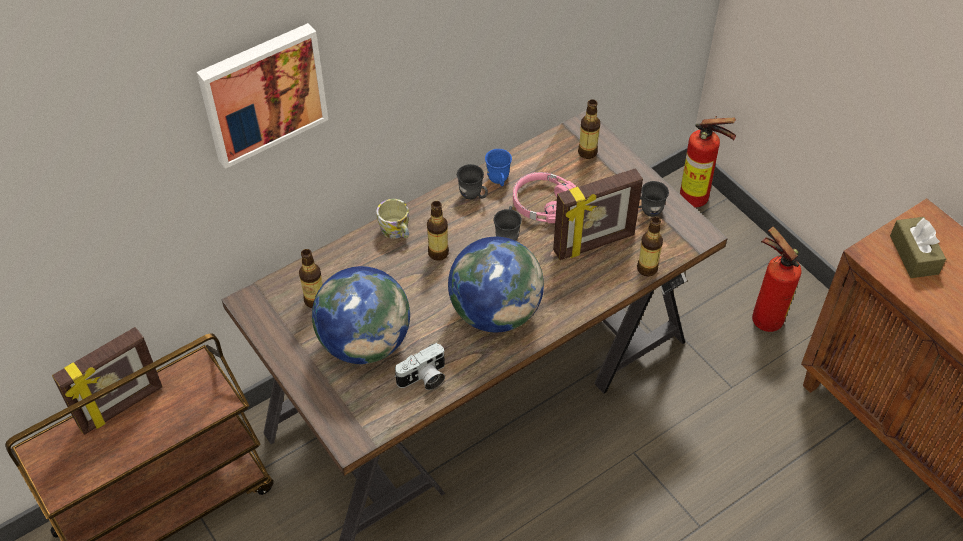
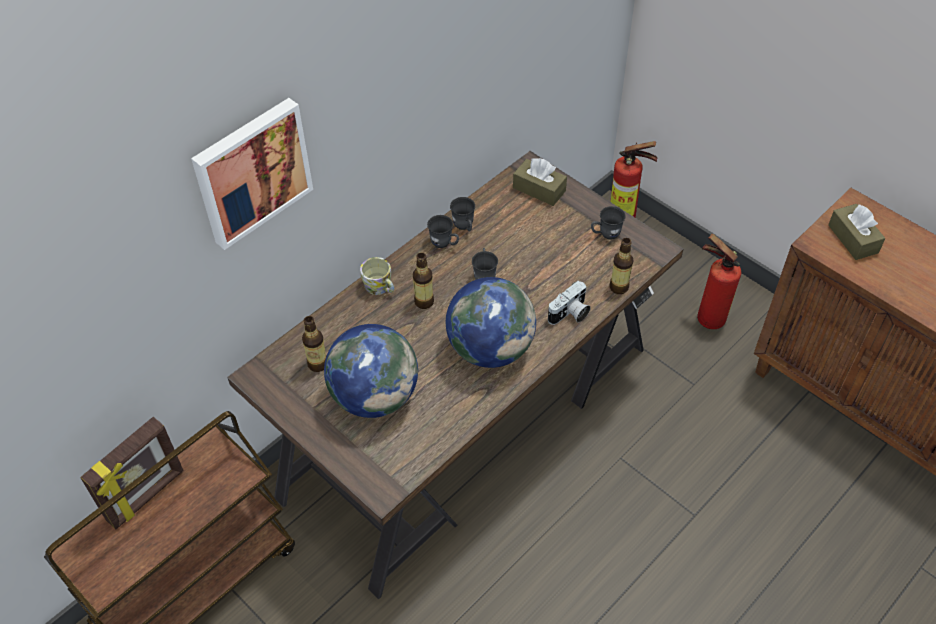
camera: 10 degrees left, 0 degrees up
(424, 379) = (438, 421): camera -> camera (570, 314)
(499, 181) = (464, 227): blue mug -> grey mug
(541, 202) = (508, 241): pink headphones -> none
(587, 152) = (539, 189): bottle -> brown tissue box
(594, 244) = (566, 272): picture frame -> none

